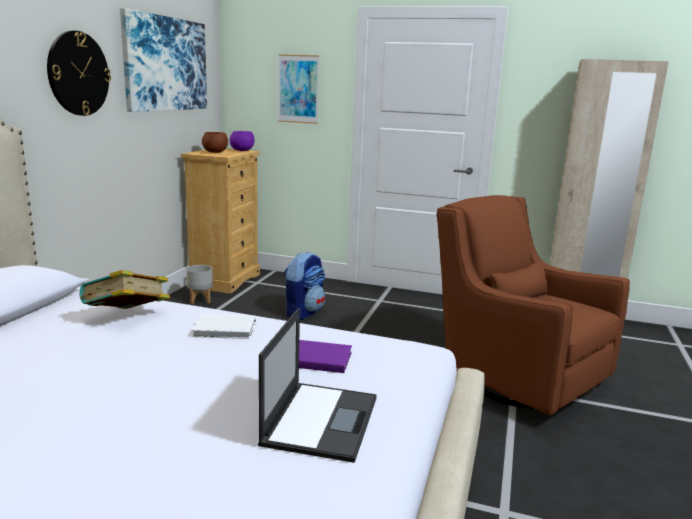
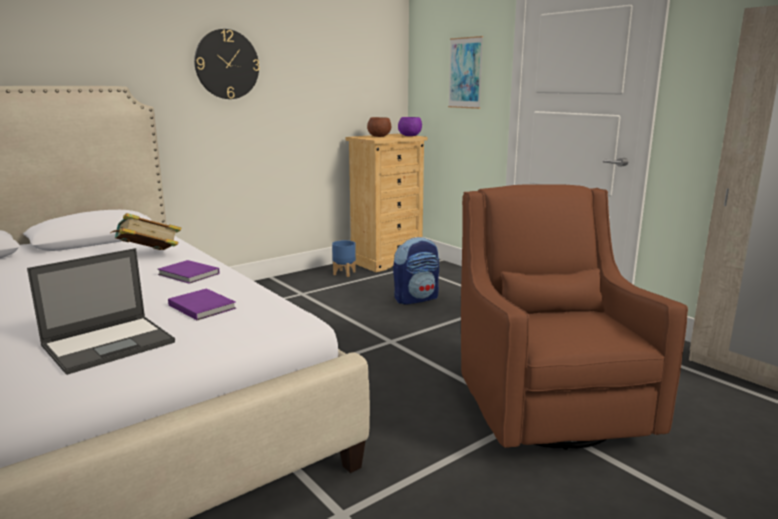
camera: 35 degrees right, 0 degrees up
(166, 64) = (331, 54): picture -> none
(200, 300) = (344, 273): grey planter -> blue planter
(226, 329) = (189, 274): white book -> purple book

